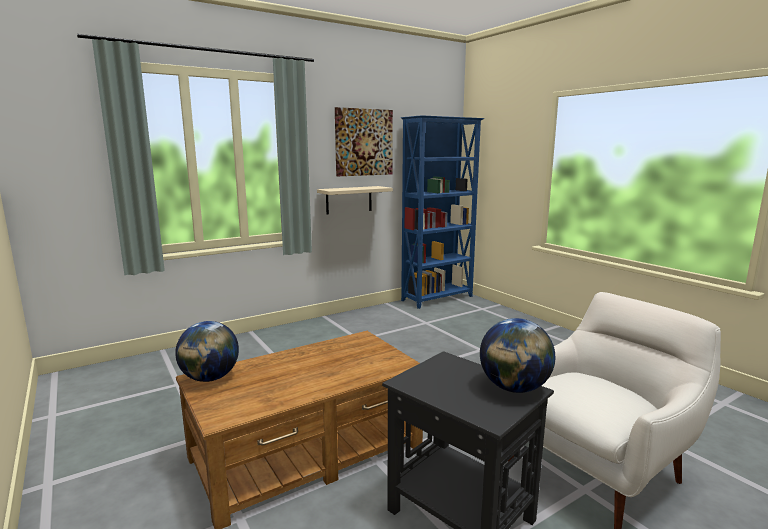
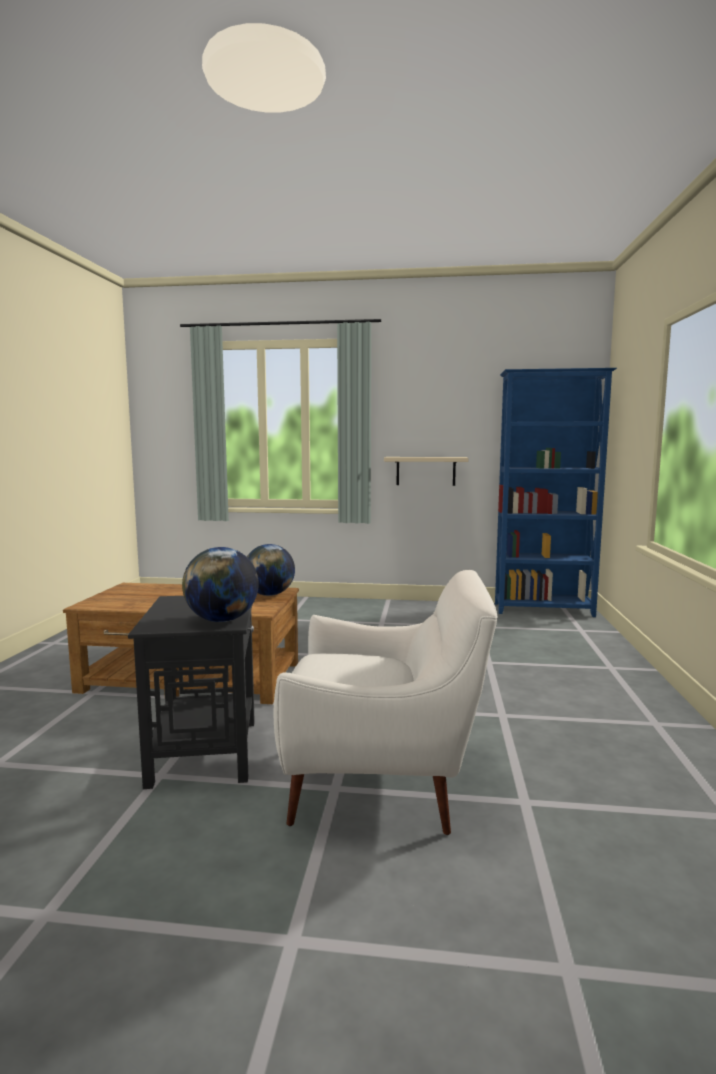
camera: 40 degrees right, 5 degrees down
(210, 378) = (133, 587): globe -> globe (269, 595)
(363, 142) = (447, 405): picture -> none

